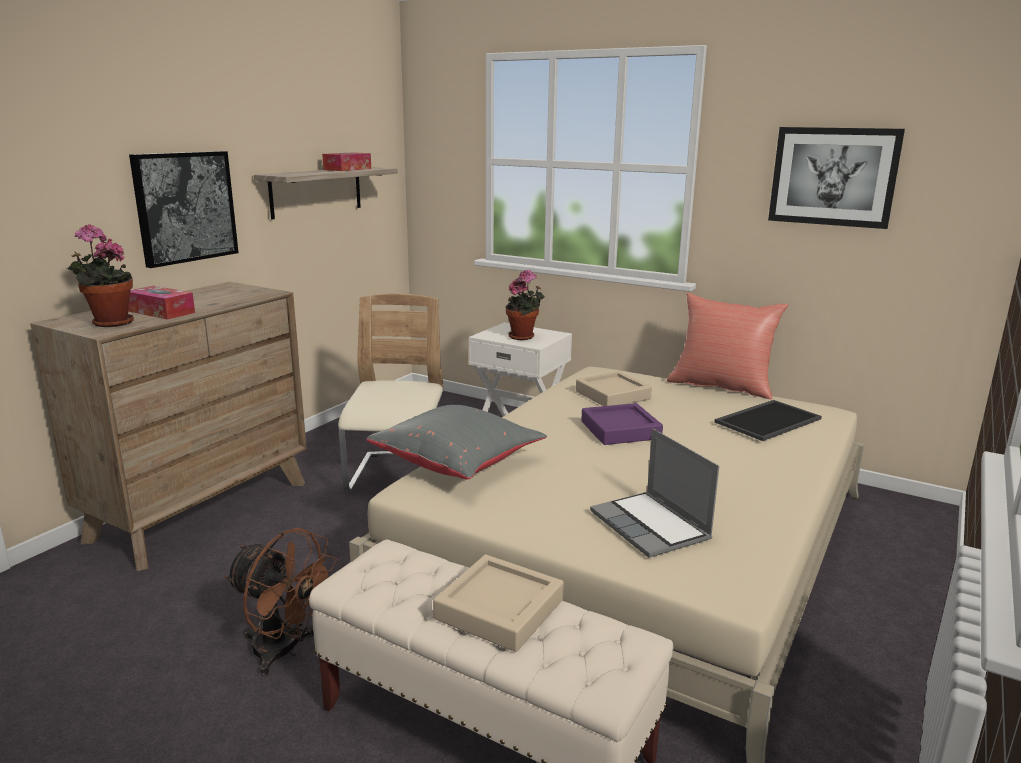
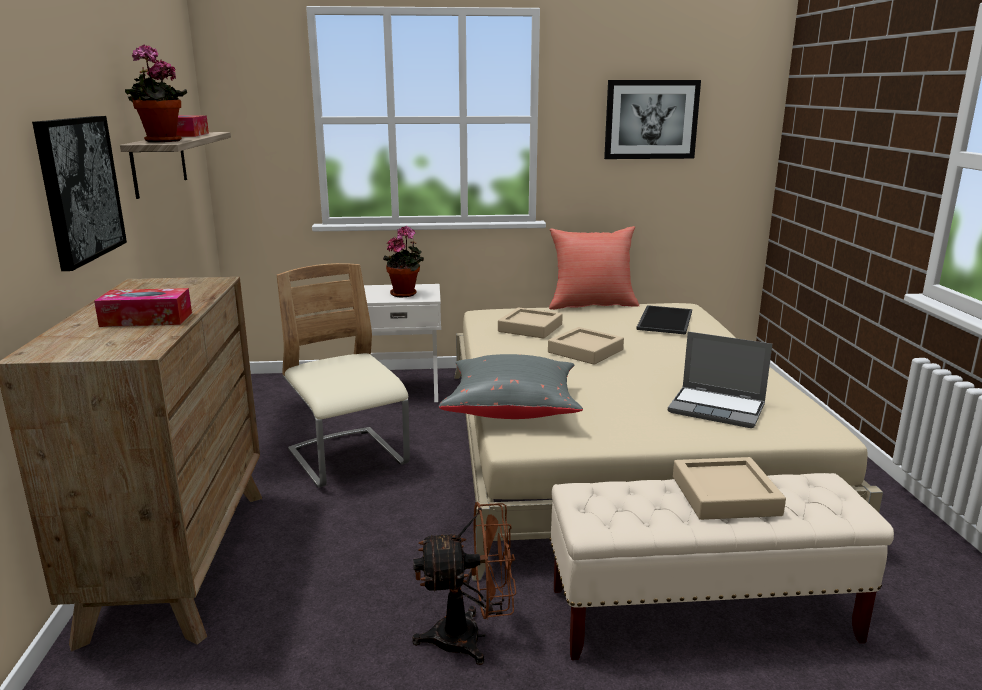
camera: 35 degrees left, 0 degrees up
(109, 323) = (117, 342): potted plant -> potted plant (160, 141)
(620, 430) = (585, 351): purple tray -> beige tray

